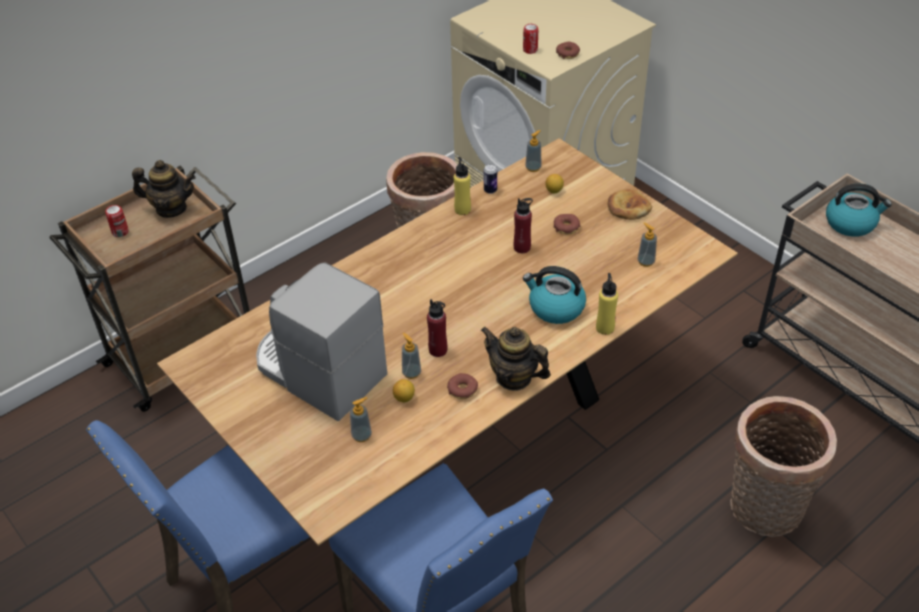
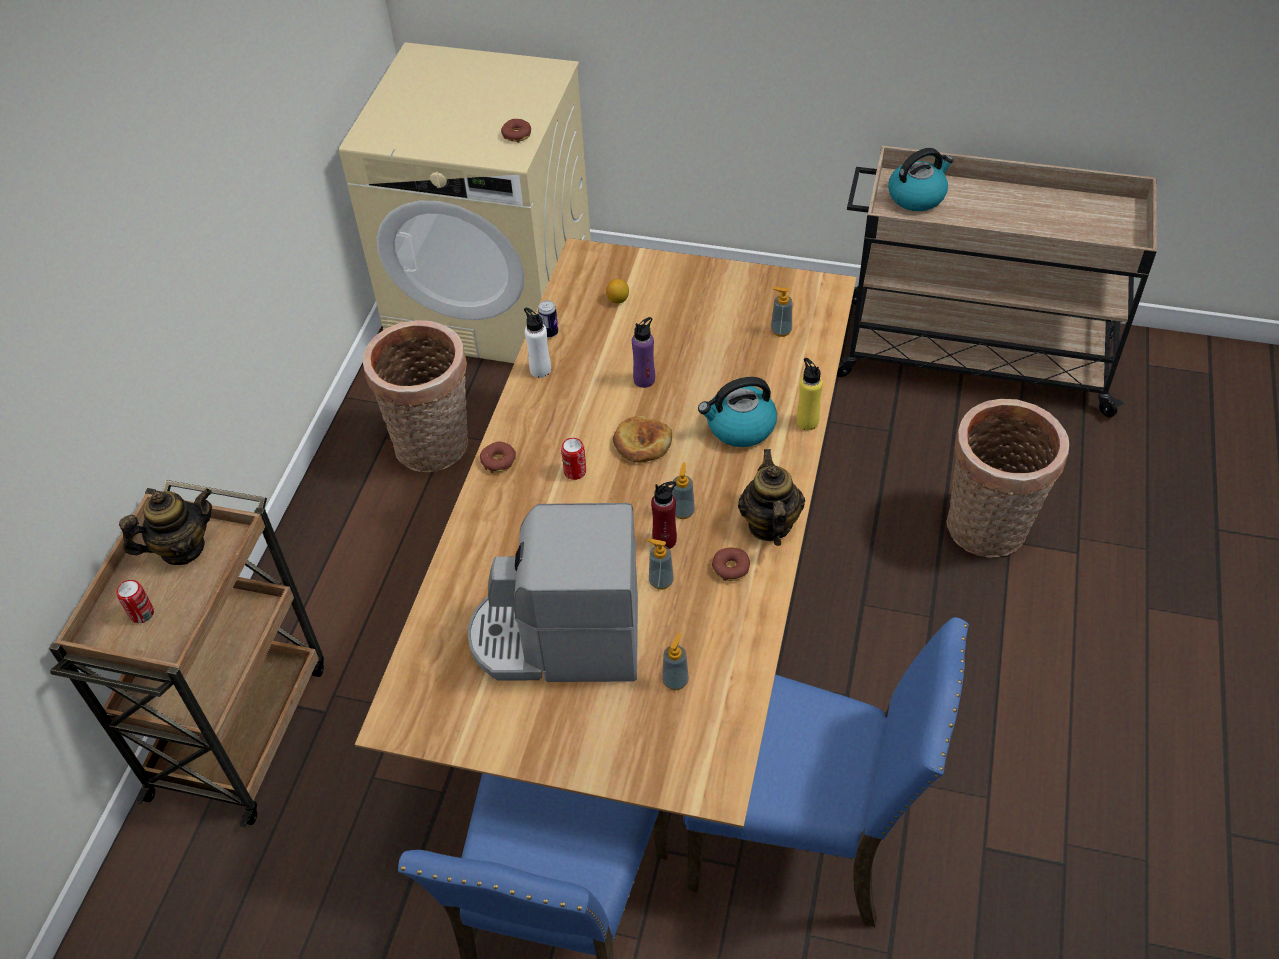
camera: 35 degrees left, 5 degrees up
(404, 398) = (680, 613): lemon -> none
(462, 210) = (540, 370): yellow bottle -> white bottle
(514, 377) = (769, 524): teapot -> teapot turned 90 degrees clockwise
(522, 247) = (644, 380): red bottle -> purple bottle
(530, 50) = (470, 148): can -> can (575, 471)
(533, 168) = (571, 284): soap dispenser -> soap dispenser (682, 511)
(566, 227) = (669, 334): donut -> donut (498, 461)
(628, 208) = (710, 281): bread -> bread (642, 443)

